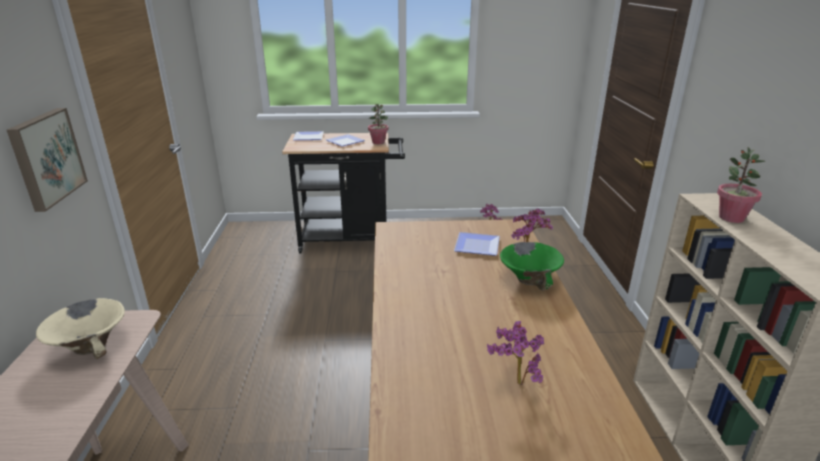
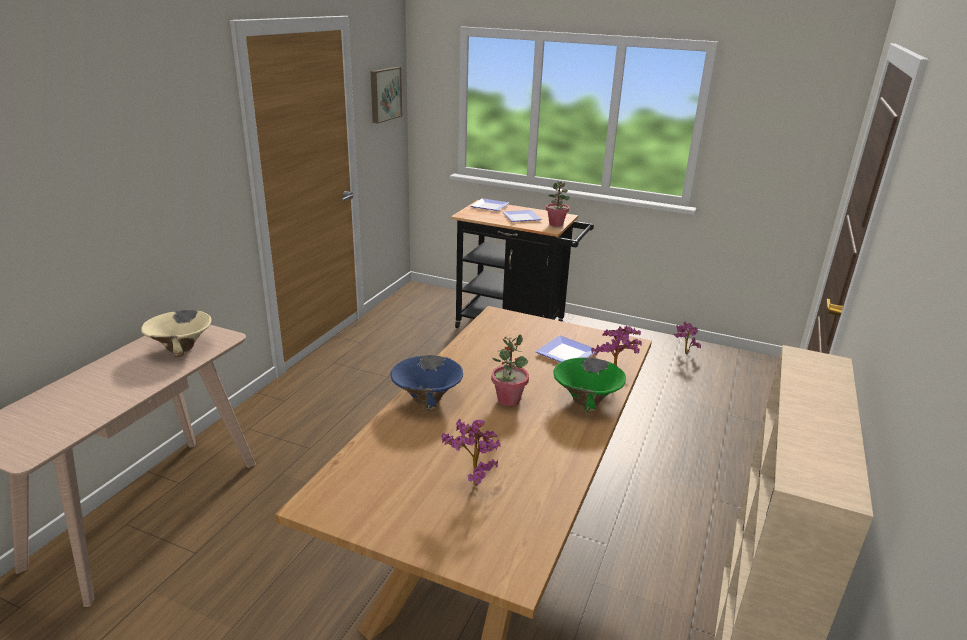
camera: 25 degrees right, 0 degrees up
(46, 158) = (196, 186): picture -> picture (384, 94)
(403, 318) = (427, 398): none -> blue bowl
(731, 218) = (806, 384): potted plant -> potted plant (508, 400)

